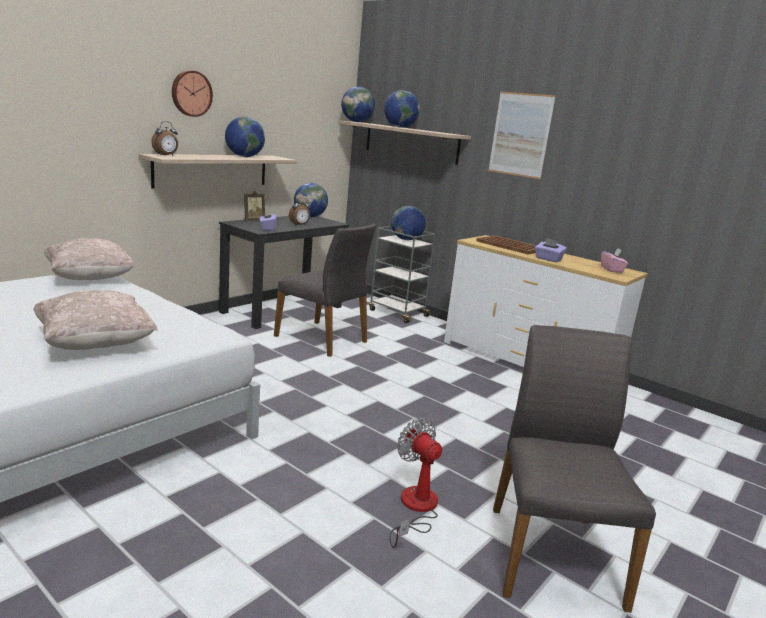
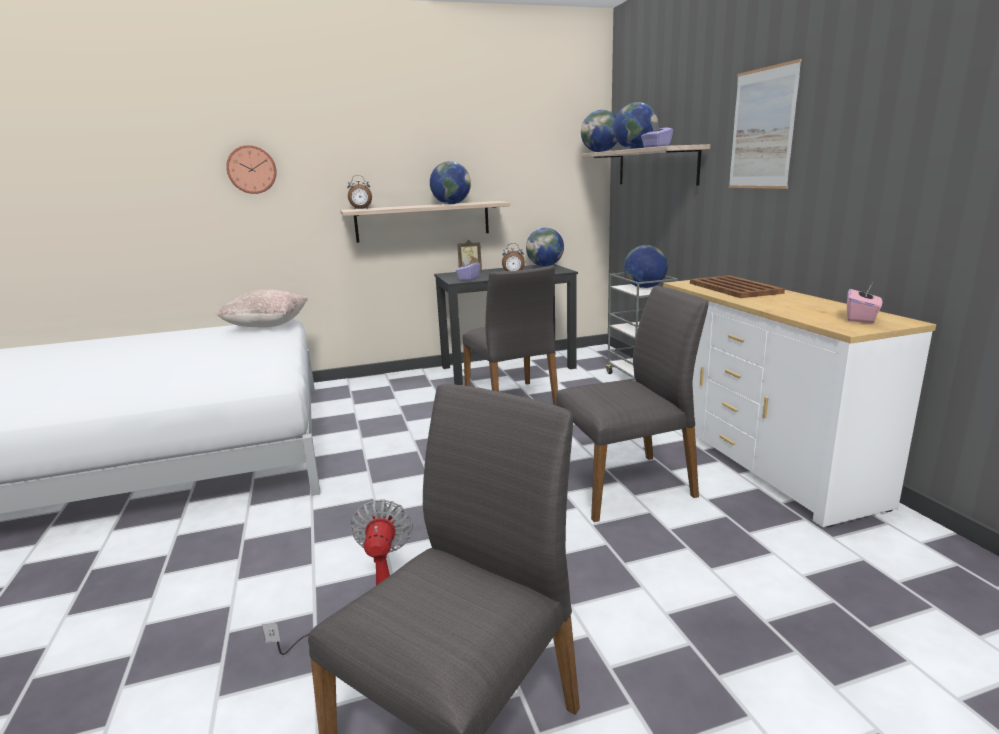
camera: 35 degrees right, 0 degrees up
(95, 344) = (159, 381): beige pillow -> none
(191, 93) = (391, 145): wall clock -> wall clock (252, 169)
(473, 392) = (625, 484): none -> grey chair
(548, 259) = (762, 304): purple tissue box -> purple tissue box (656, 147)

